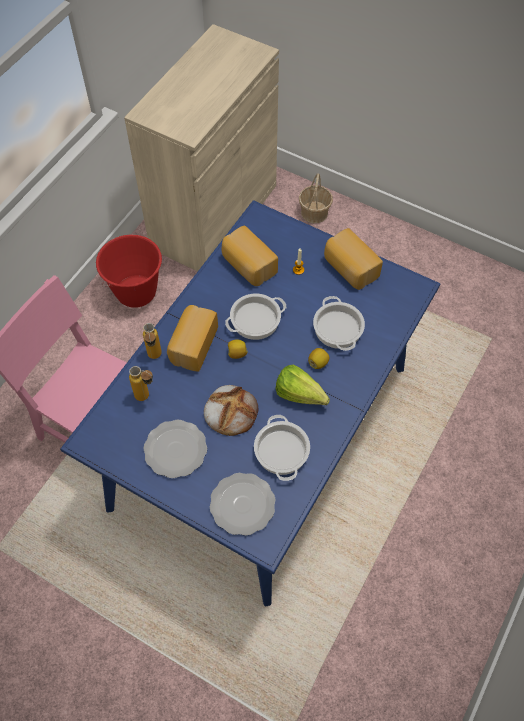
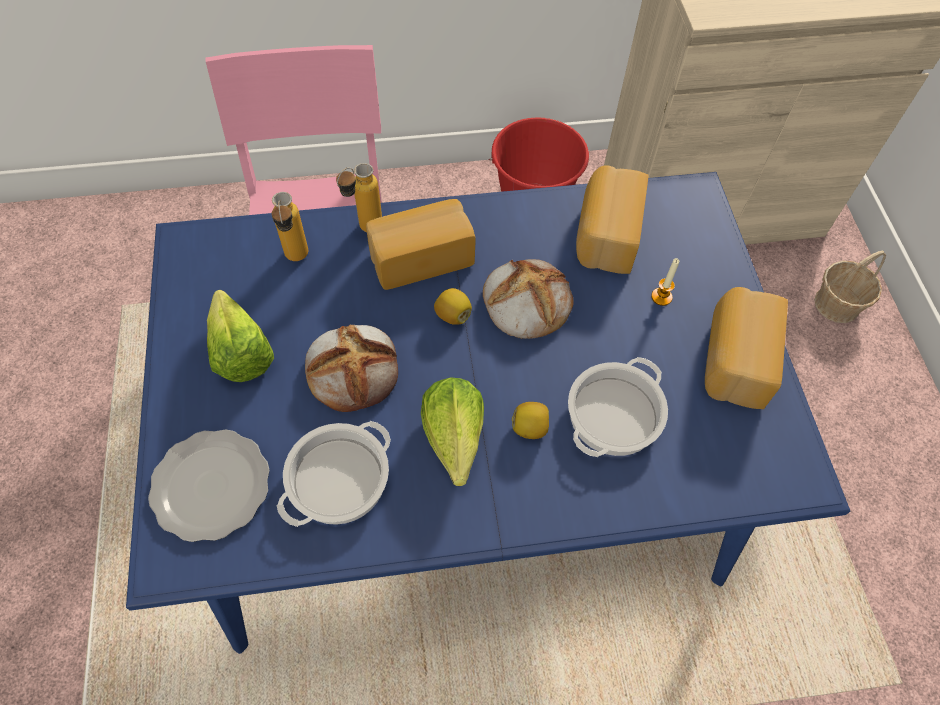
camera: 50 degrees right, 0 degrees up
(176, 450) = (241, 346): plate -> lettuce
(255, 321) = (526, 301): cooking pot -> bread

